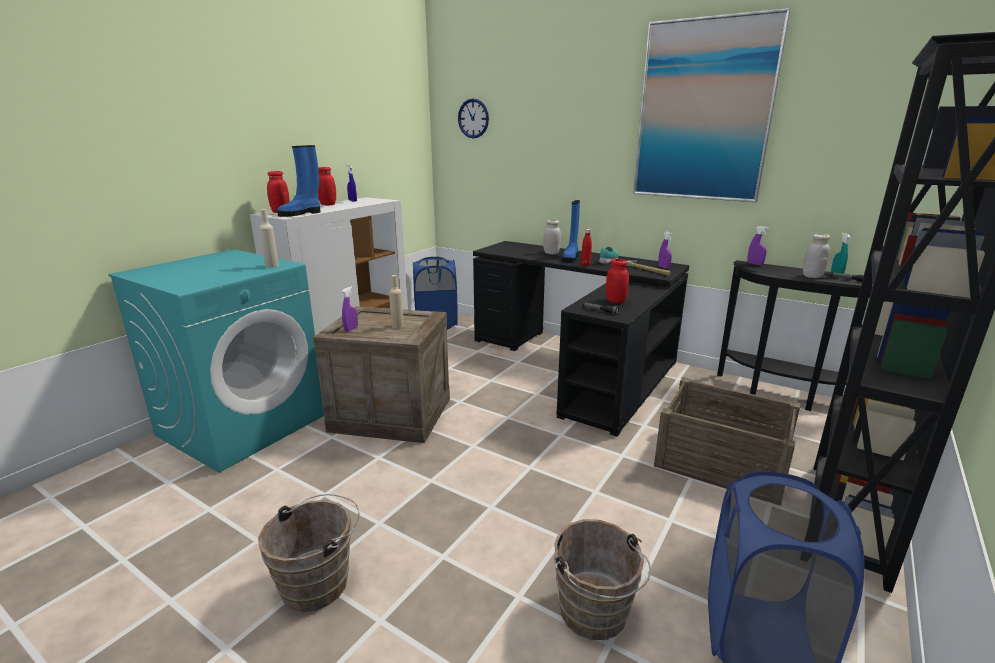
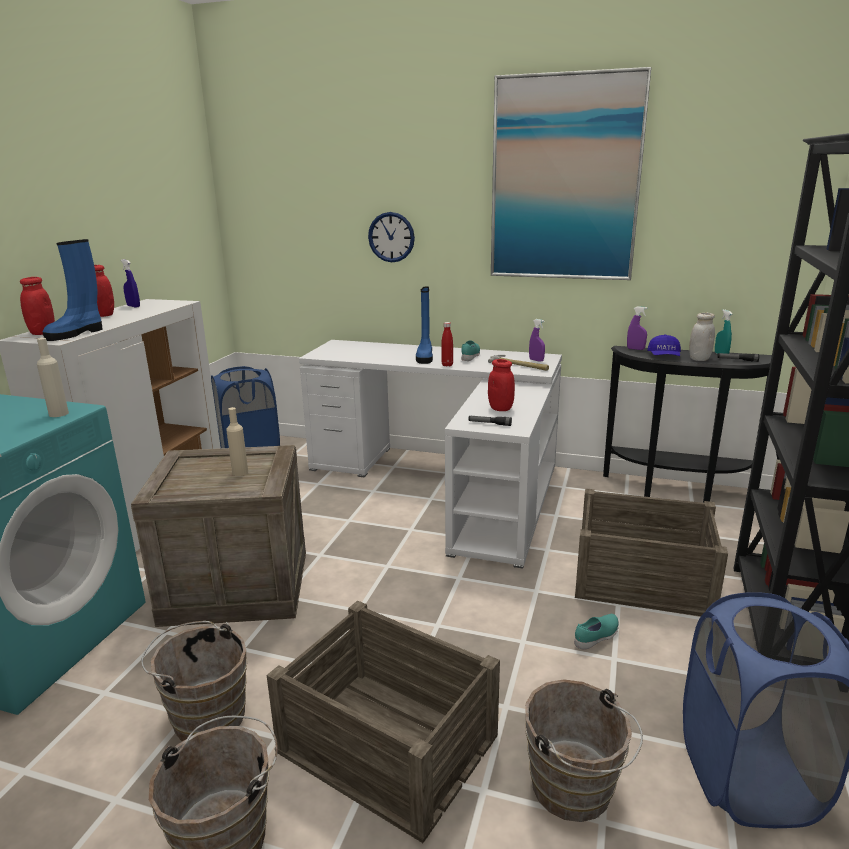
camera: 15 degrees left, 0 degrees up
(336, 497) = (205, 715): none -> brown bucket
(351, 329) = (178, 485): purple spray bottle -> none
(458, 544) = (388, 742): none -> crate
(473, 118) = (276, 188): wall clock -> wall clock (391, 237)
(551, 253) = (398, 352): white jar -> none
(580, 364) = (449, 484): black desk -> white desk
(661, 500) = (597, 637): none -> turquoise shoe
(778, 272) = (664, 357): none -> blue cap

